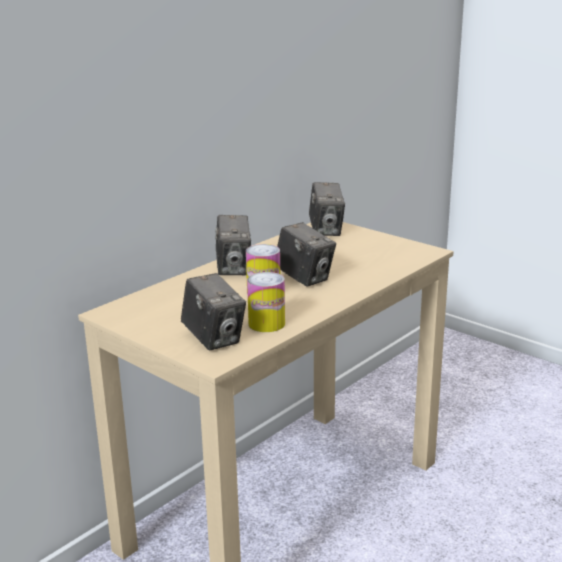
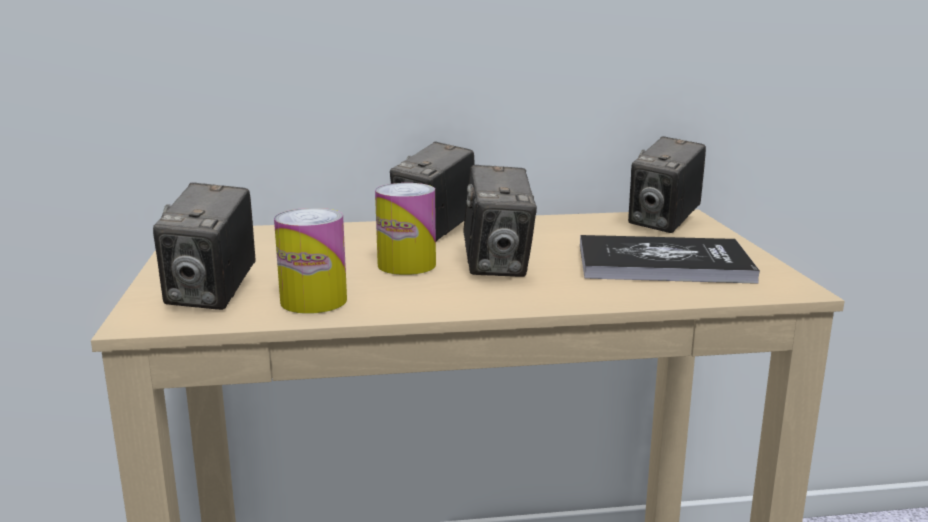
camera: 40 degrees right, 5 degrees down
(365, 254) = (663, 263): none -> book

